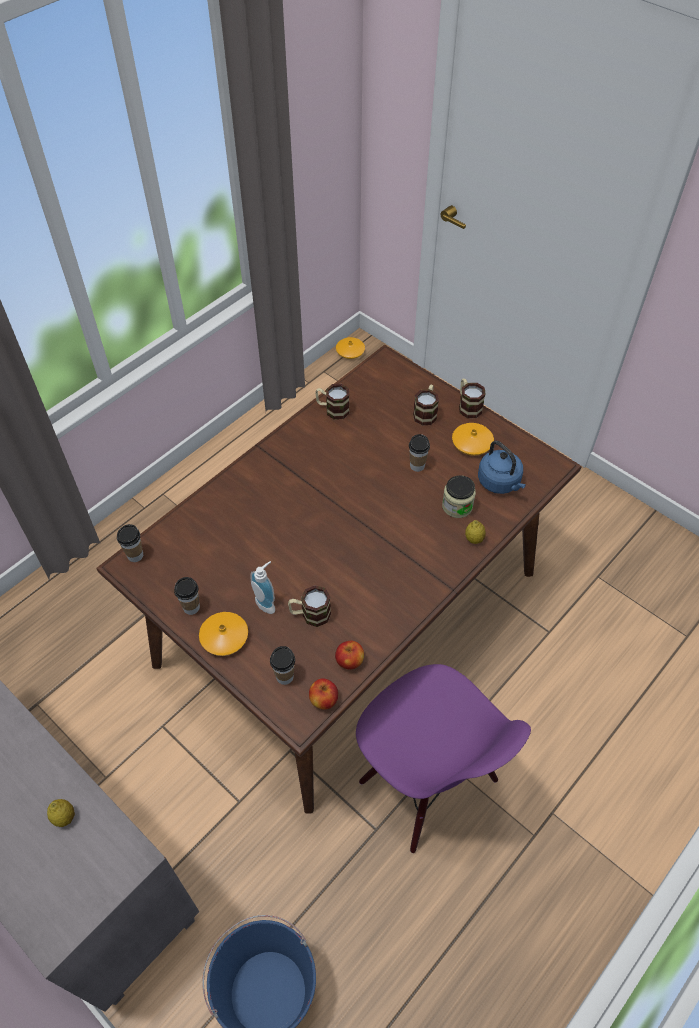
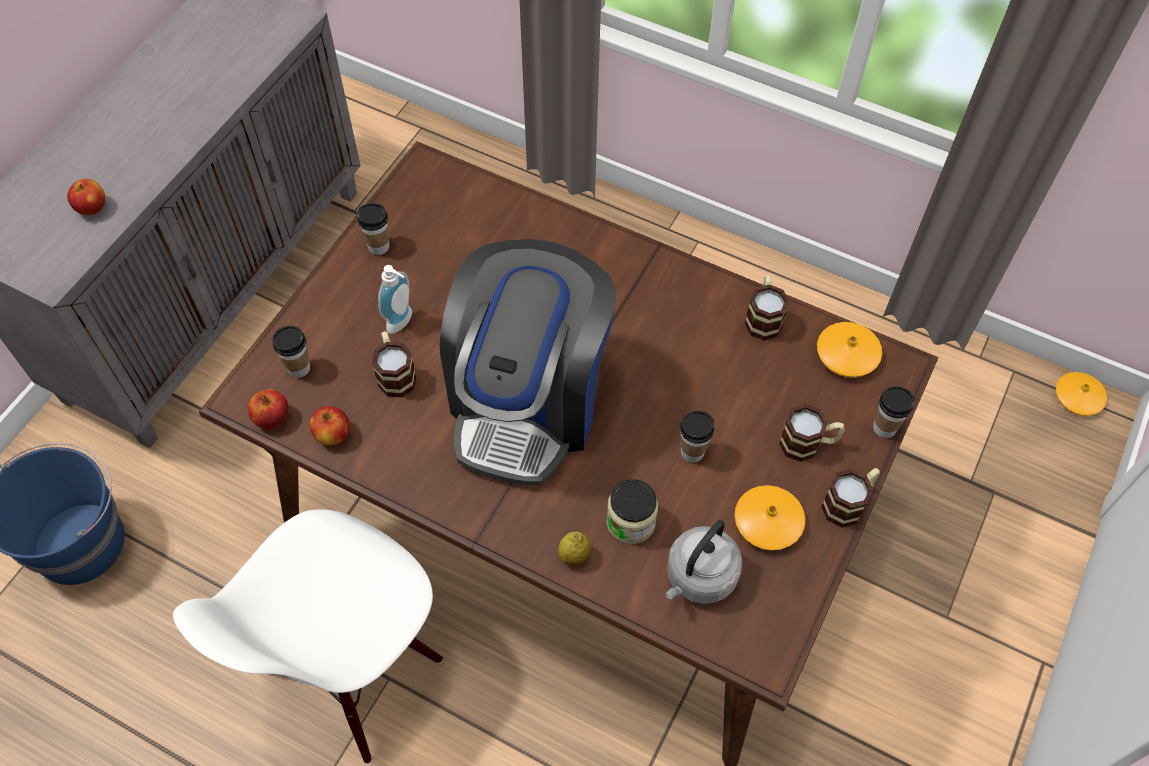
camera: 75 degrees right, 5 degrees up
(64, 817) = (92, 208): lemon -> apple
(135, 555) = (441, 170): cup -> cup (884, 428)
(224, 637) = (343, 291): orange vase -> orange vase (847, 355)
(356, 540) = (528, 401): none -> coffee machine
(427, 783) = (348, 668): purple chair -> white chair
(500, 483) = (698, 578): blue kettle -> grey kettle

